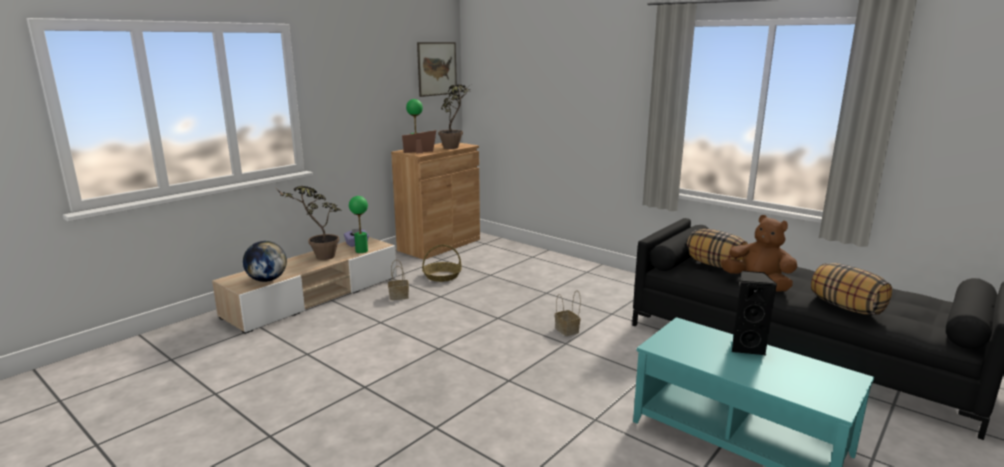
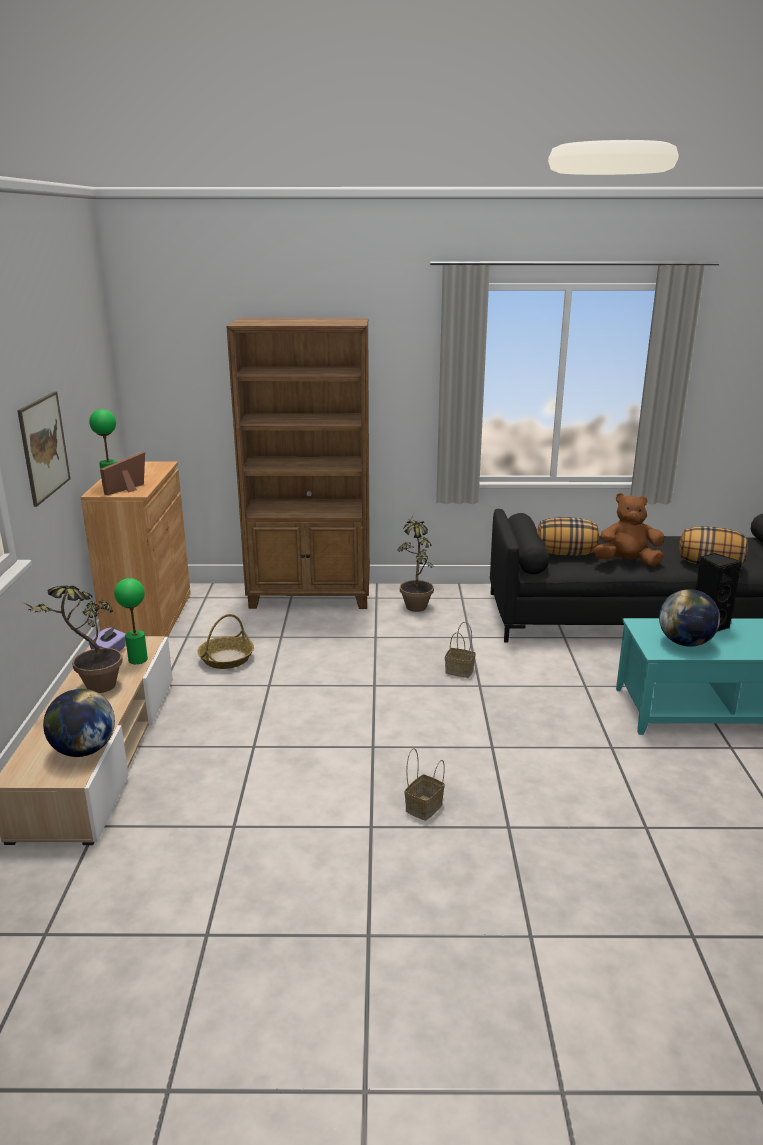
camera: 40 degrees left, 5 degrees up
(398, 296) = (218, 706): basket -> basket (424, 808)
(437, 69) = (96, 355): picture -> picture (44, 447)
(454, 147) = (152, 470): potted plant -> potted plant (415, 604)
(544, 260) = (311, 597): none -> brown bookcase
(696, 349) = (685, 643): none -> globe

